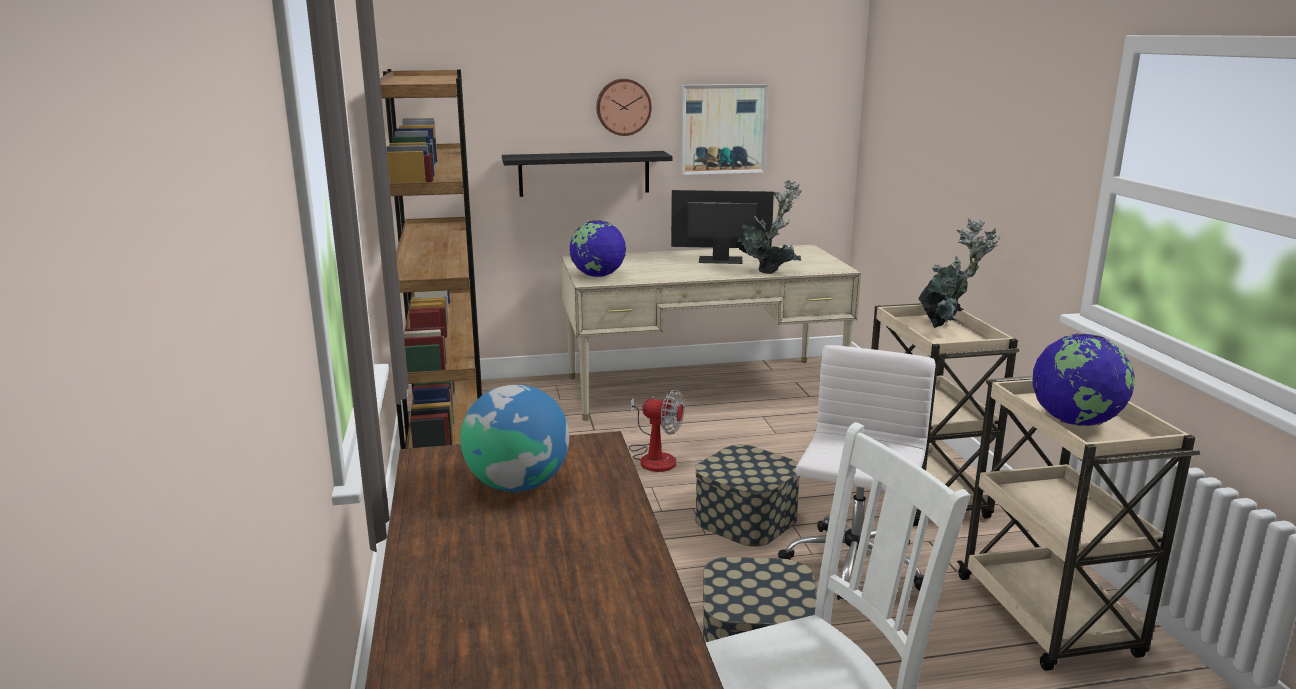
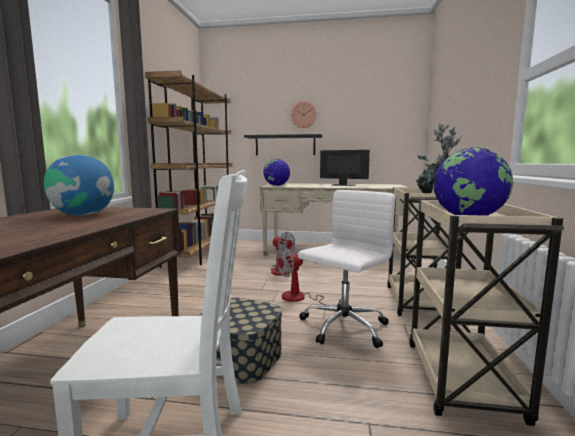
camera: 20 degrees right, 10 degrees down
(723, 129) = (352, 125): picture -> none
(746, 519) = (301, 298): storage box -> fan
(769, 271) = (362, 187): potted plant -> none

